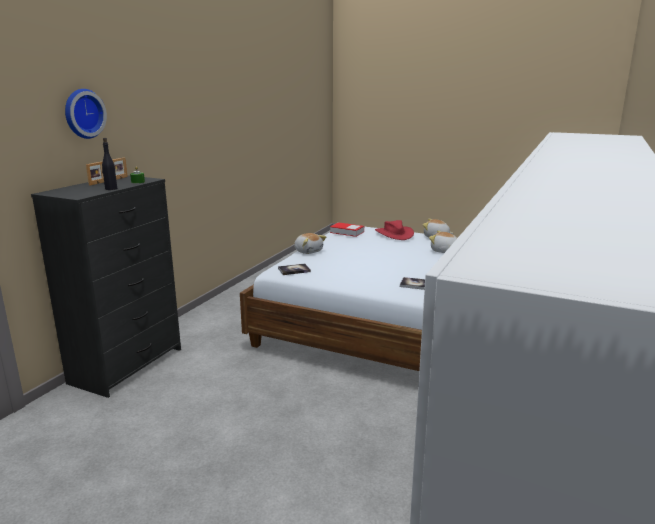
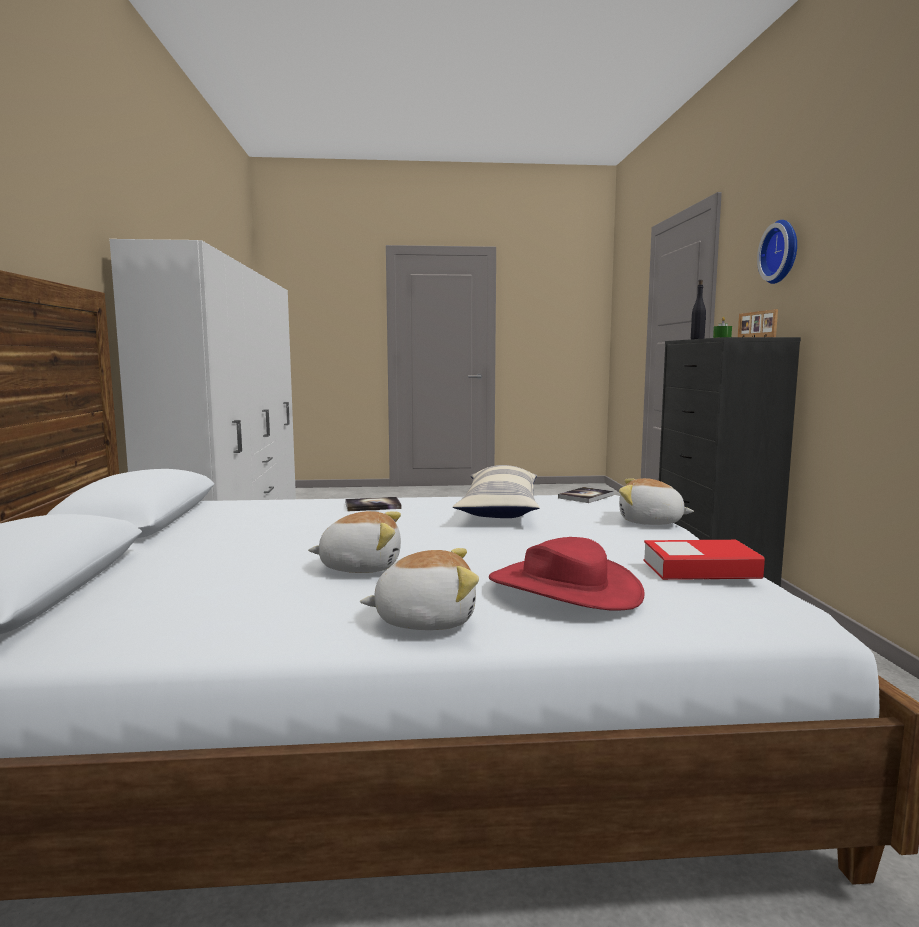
camera: 150 degrees right, 10 degrees down
(353, 270) = (500, 508): none -> pillow

